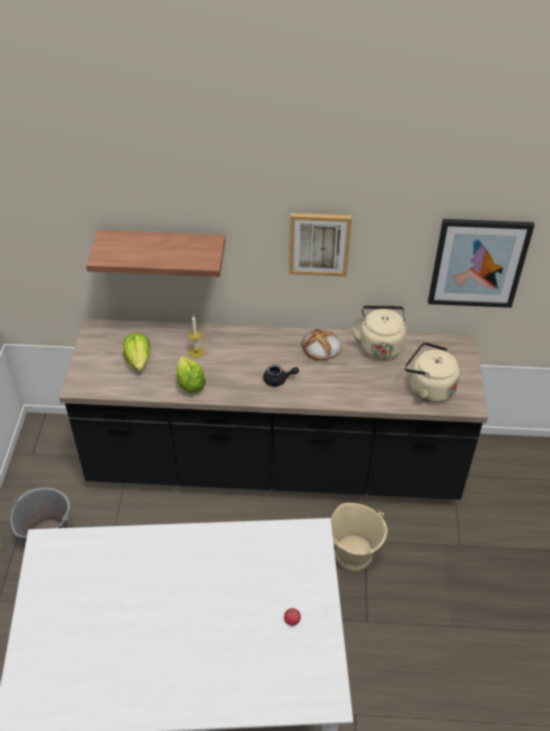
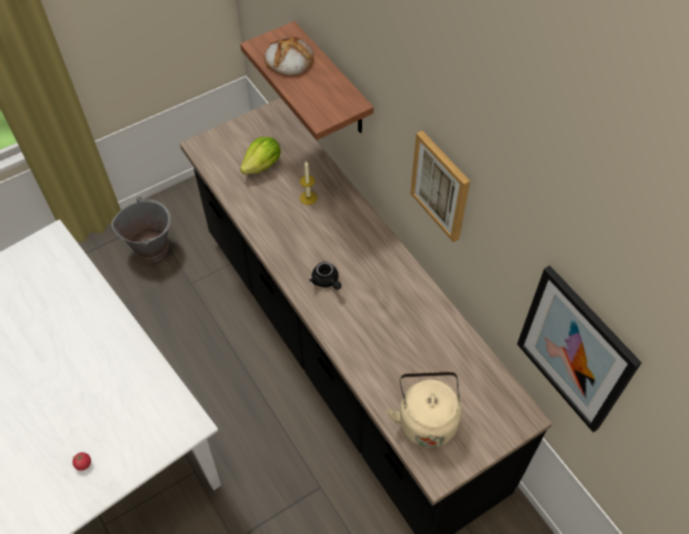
camera: 55 degrees right, 10 degrees up
(190, 384) = (265, 219): lettuce -> none
(321, 347) = (400, 289): bread -> bread (289, 59)
(354, 553) = (299, 486): beige bucket -> none
(380, 345) = (450, 339): beige kettle -> none

